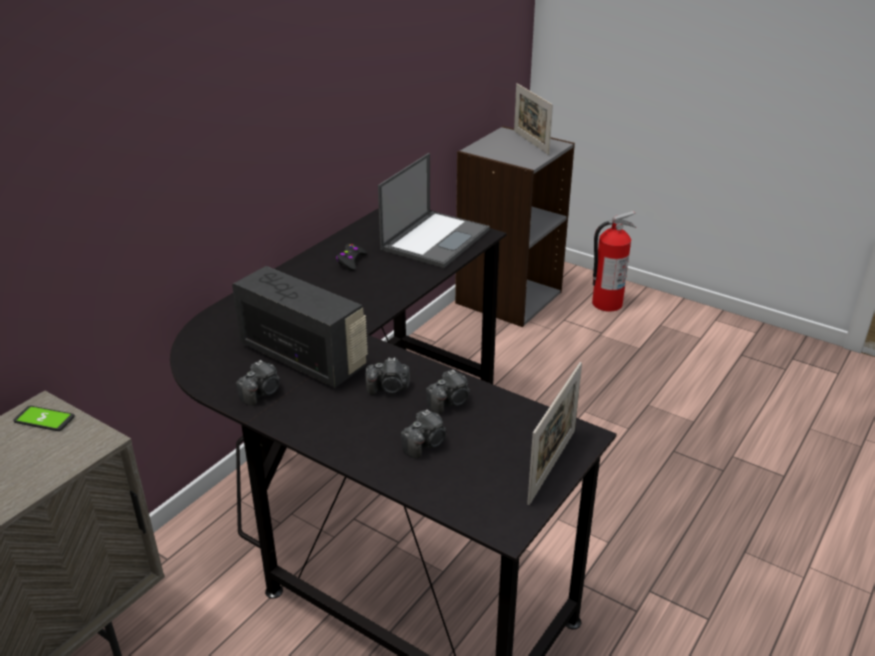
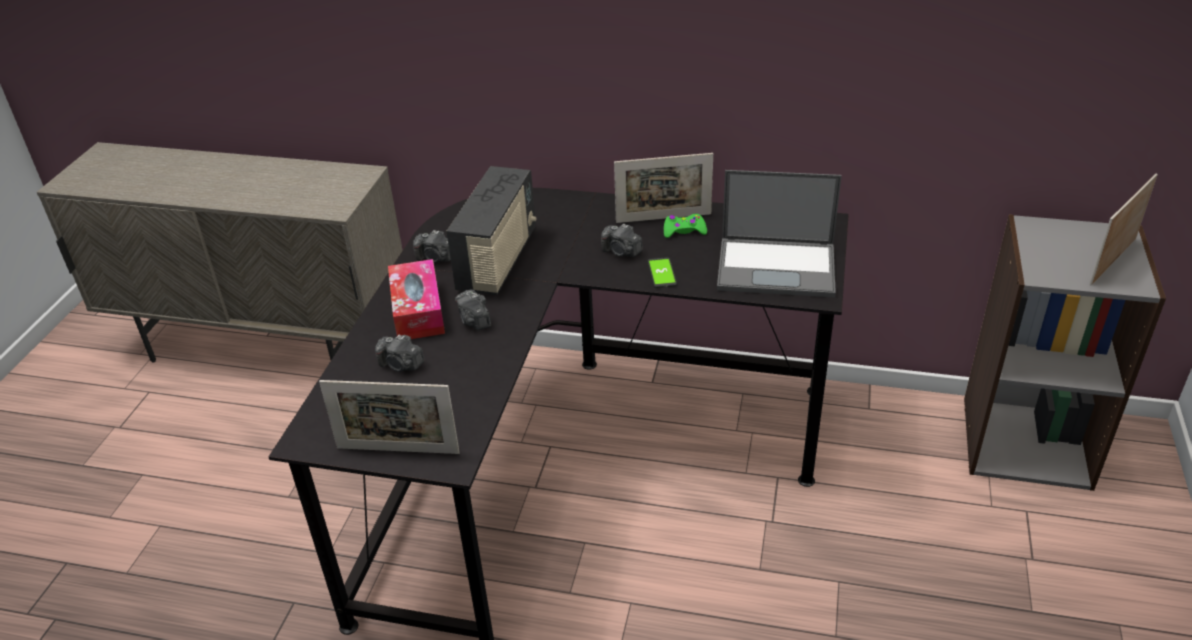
camera: 70 degrees right, 5 degrees up
(44, 419) = (352, 180): phone -> phone (662, 273)
(323, 265) = (663, 218): none -> picture frame
(344, 419) = (418, 311): none -> tissue box
(351, 261) = (684, 231): black game controller -> green game controller
(450, 402) = (469, 362): camera -> camera (621, 252)
(606, 304) = (1113, 547): fire extinguisher -> none

